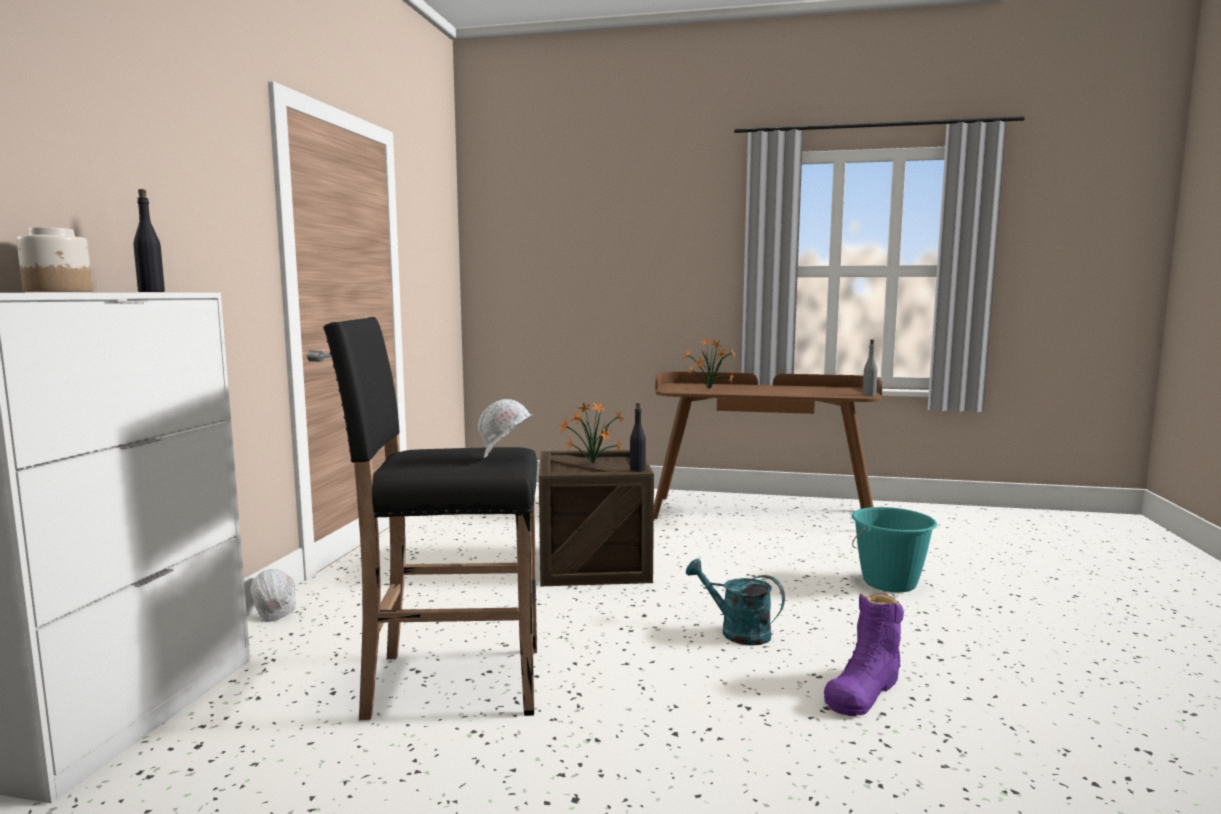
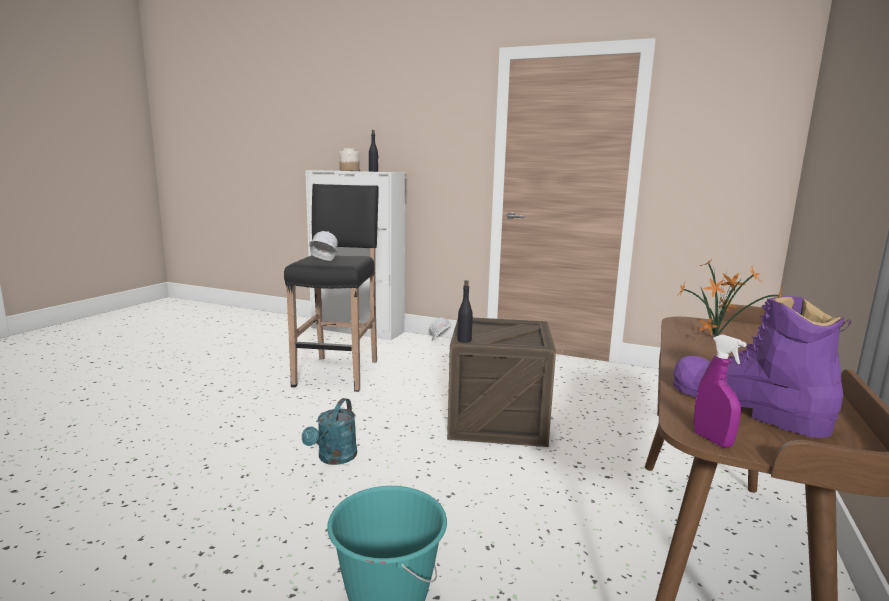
camera: 100 degrees right, 5 degrees up
(590, 464) = (497, 332): potted plant -> none
(736, 631) = (334, 458): turquoise watering can -> turquoise watering can turned 150 degrees clockwise
(863, 690) = (206, 489): purple boot -> purple boot (744, 406)
(869, 395) = (712, 440): grey bottle -> purple spray bottle

